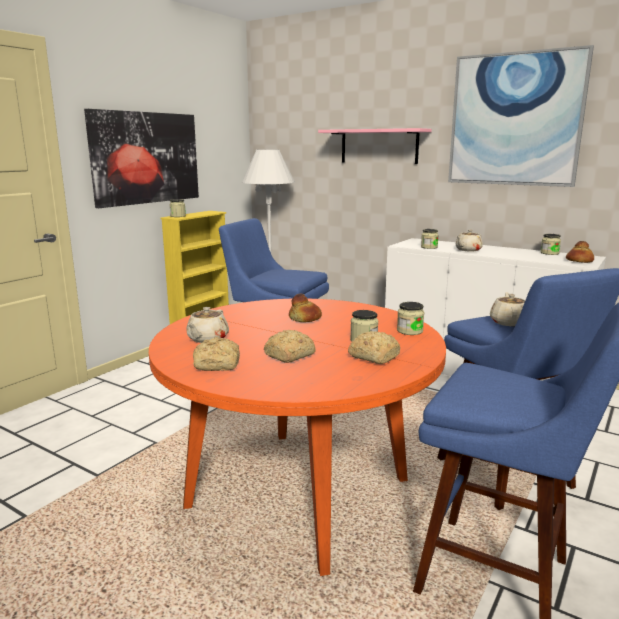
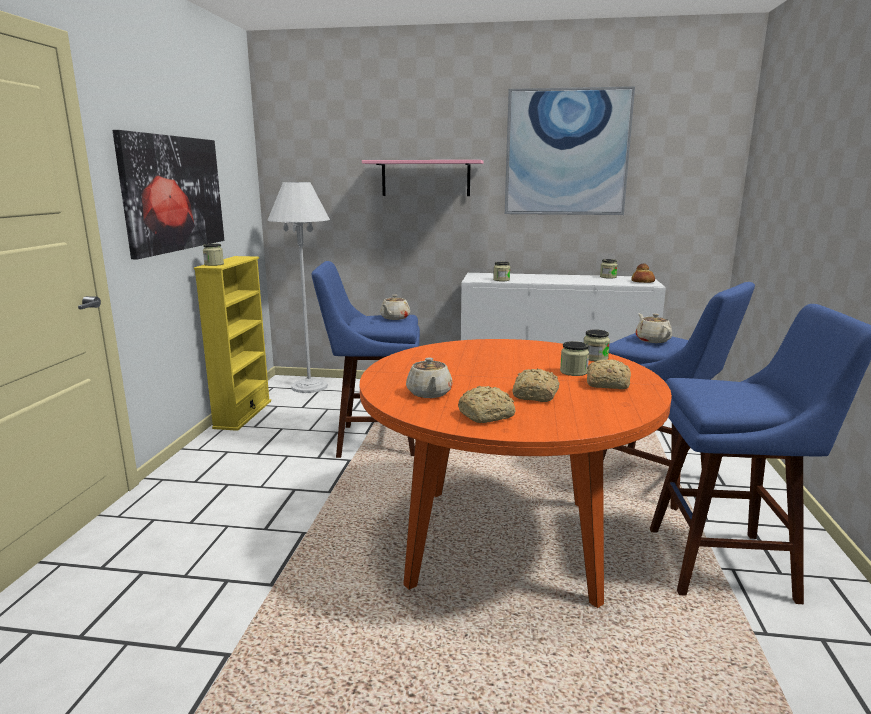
camera: 25 degrees left, 0 degrees up
(304, 319) = (487, 360): bread -> none
(468, 250) = (539, 280): beige teapot -> beige teapot (394, 318)

